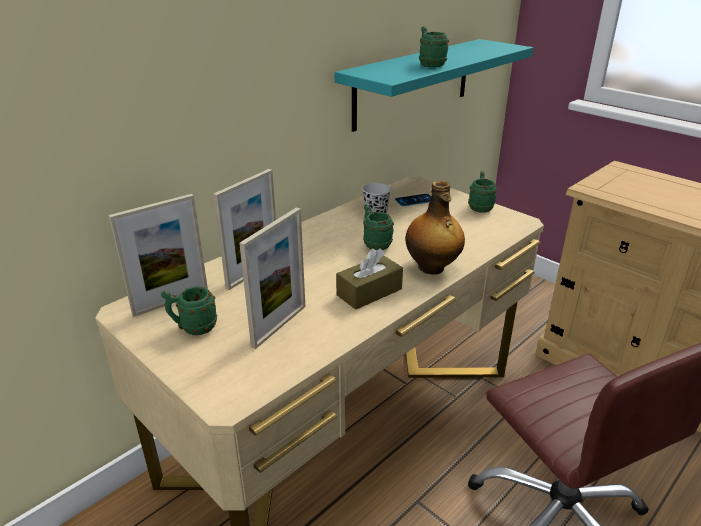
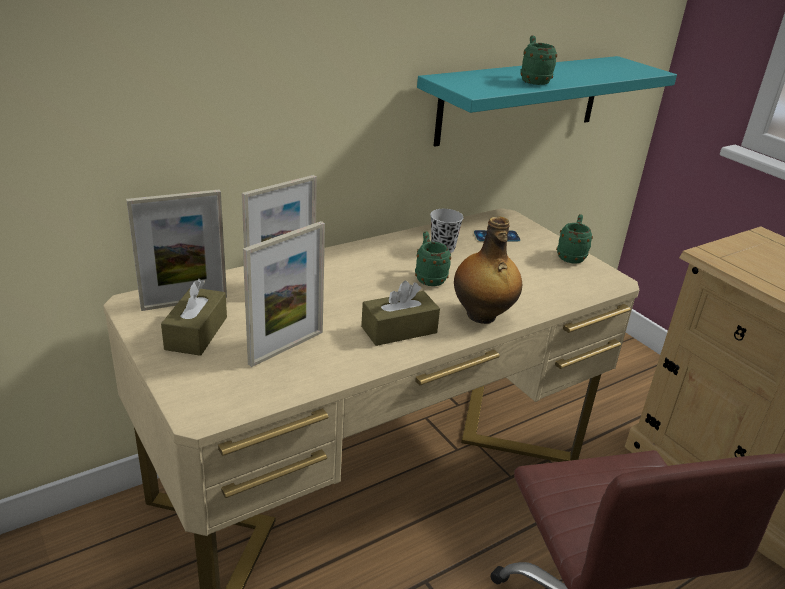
camera: 10 degrees right, 0 degrees up
(193, 327) = (196, 333): green mug -> brown tissue box

